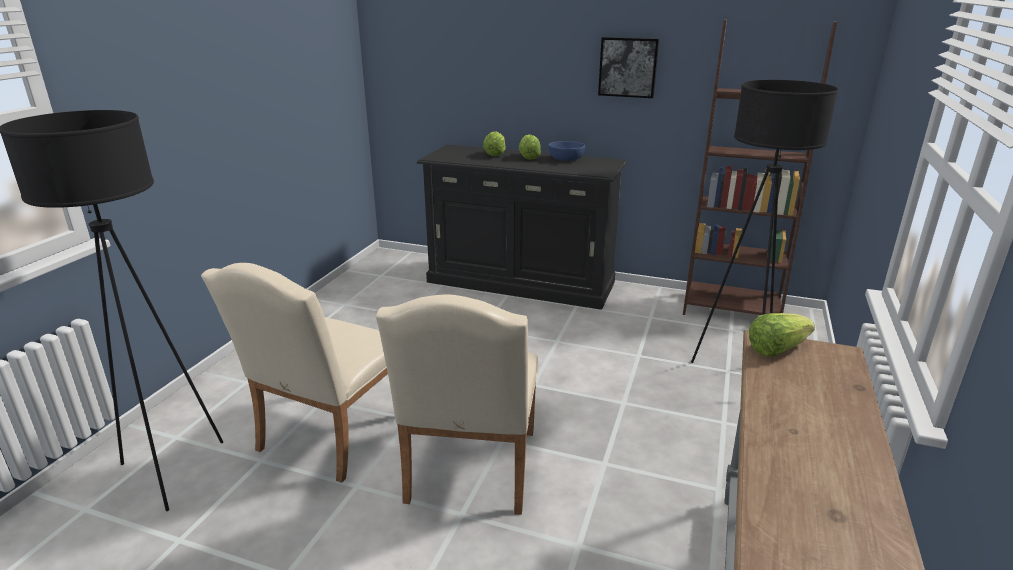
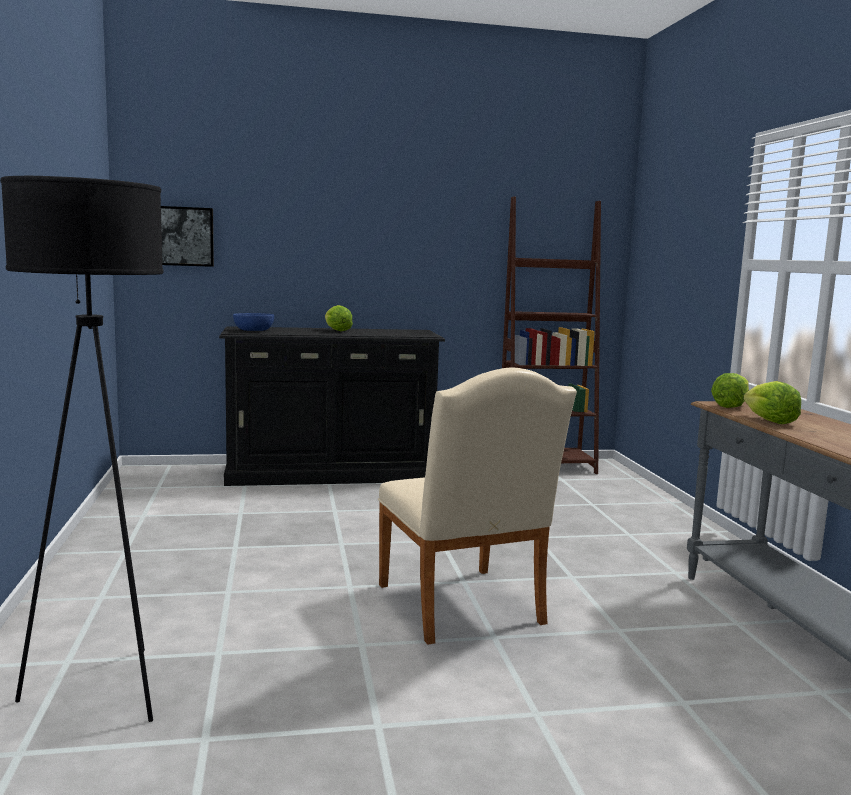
camera: 30 degrees left, 15 degrees down
(328, 437) = (276, 618): beige chair -> none
(495, 154) = (297, 329): lettuce -> lettuce (769, 421)
(566, 159) = (375, 330): blue bowl -> blue bowl (253, 330)
(628, 67) = (426, 239): picture -> picture (184, 236)
(737, 373) = (601, 504): black floor lamp -> none

